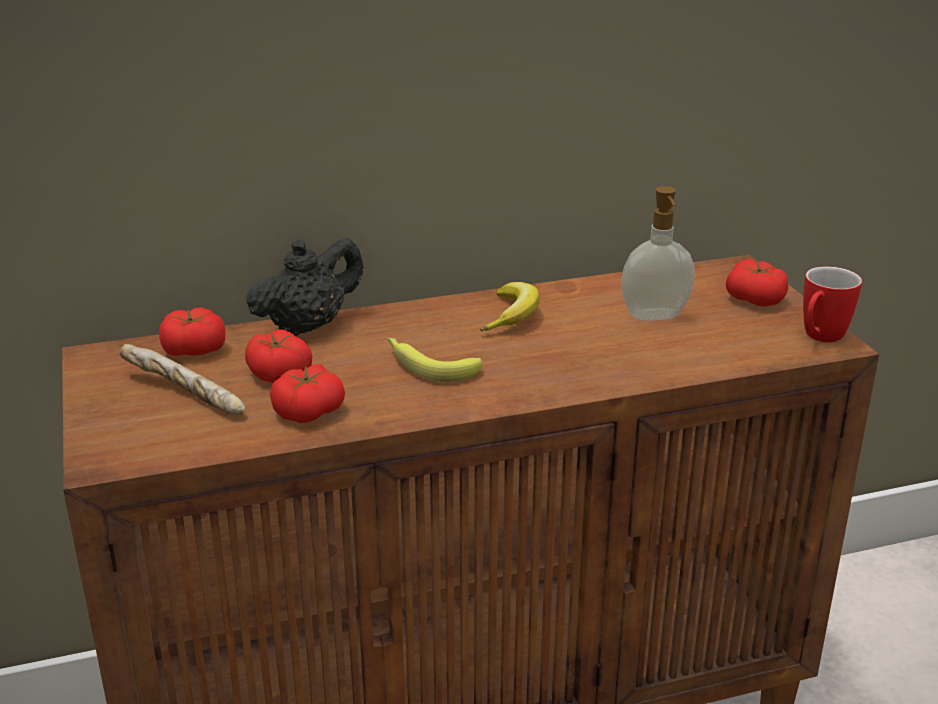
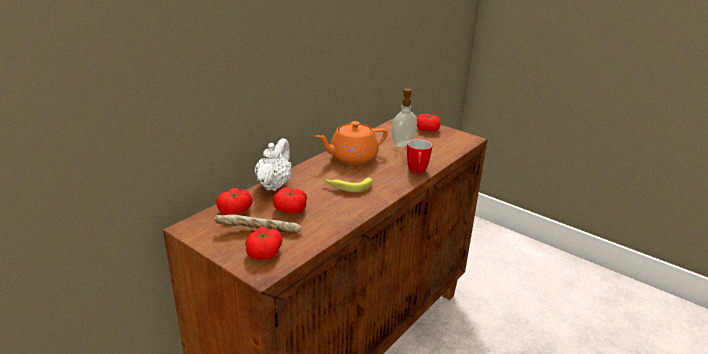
camera: 35 degrees left, 0 degrees up
(308, 326) = (274, 185): black teapot -> white teapot
(308, 411) = (324, 220): tomato -> tomato (264, 252)
(512, 315) = (352, 157): banana -> orange teapot
(819, 338) = (464, 138): mug -> mug (417, 172)

